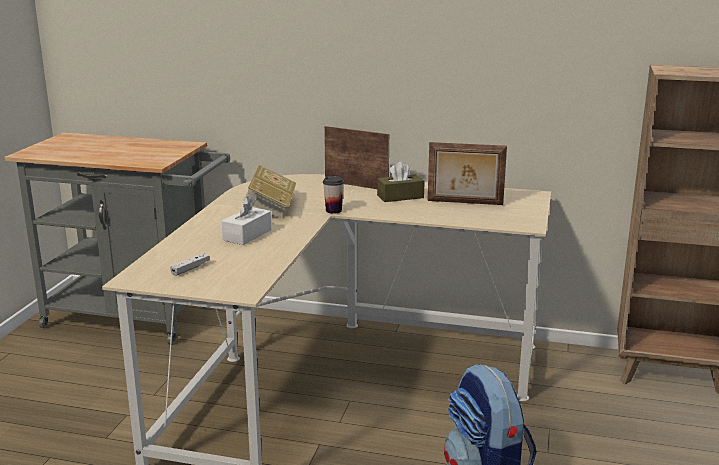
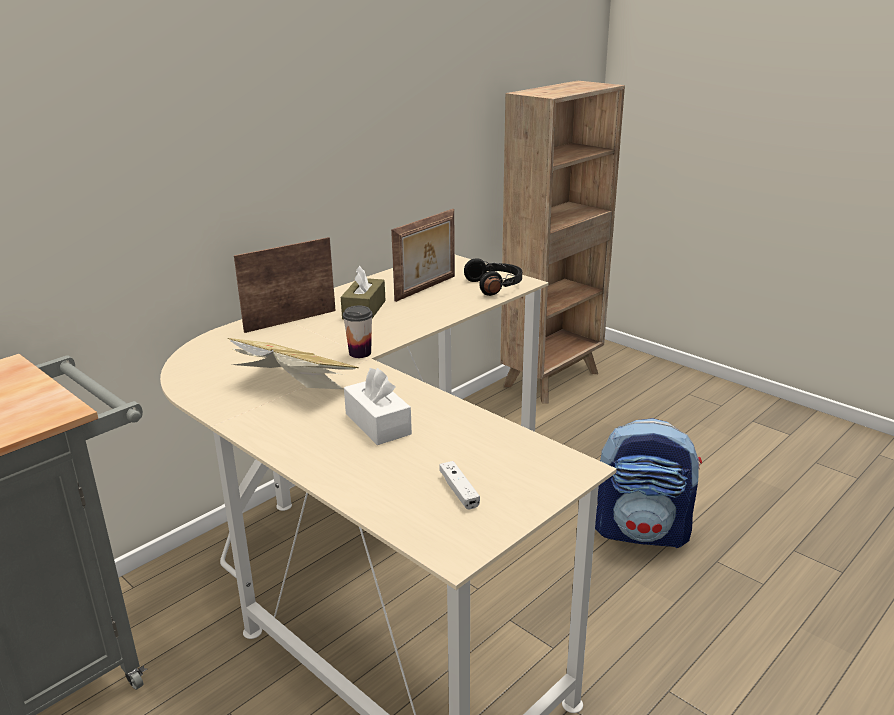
camera: 60 degrees left, 5 degrees up
(505, 219) = (495, 286): none -> black headphones

